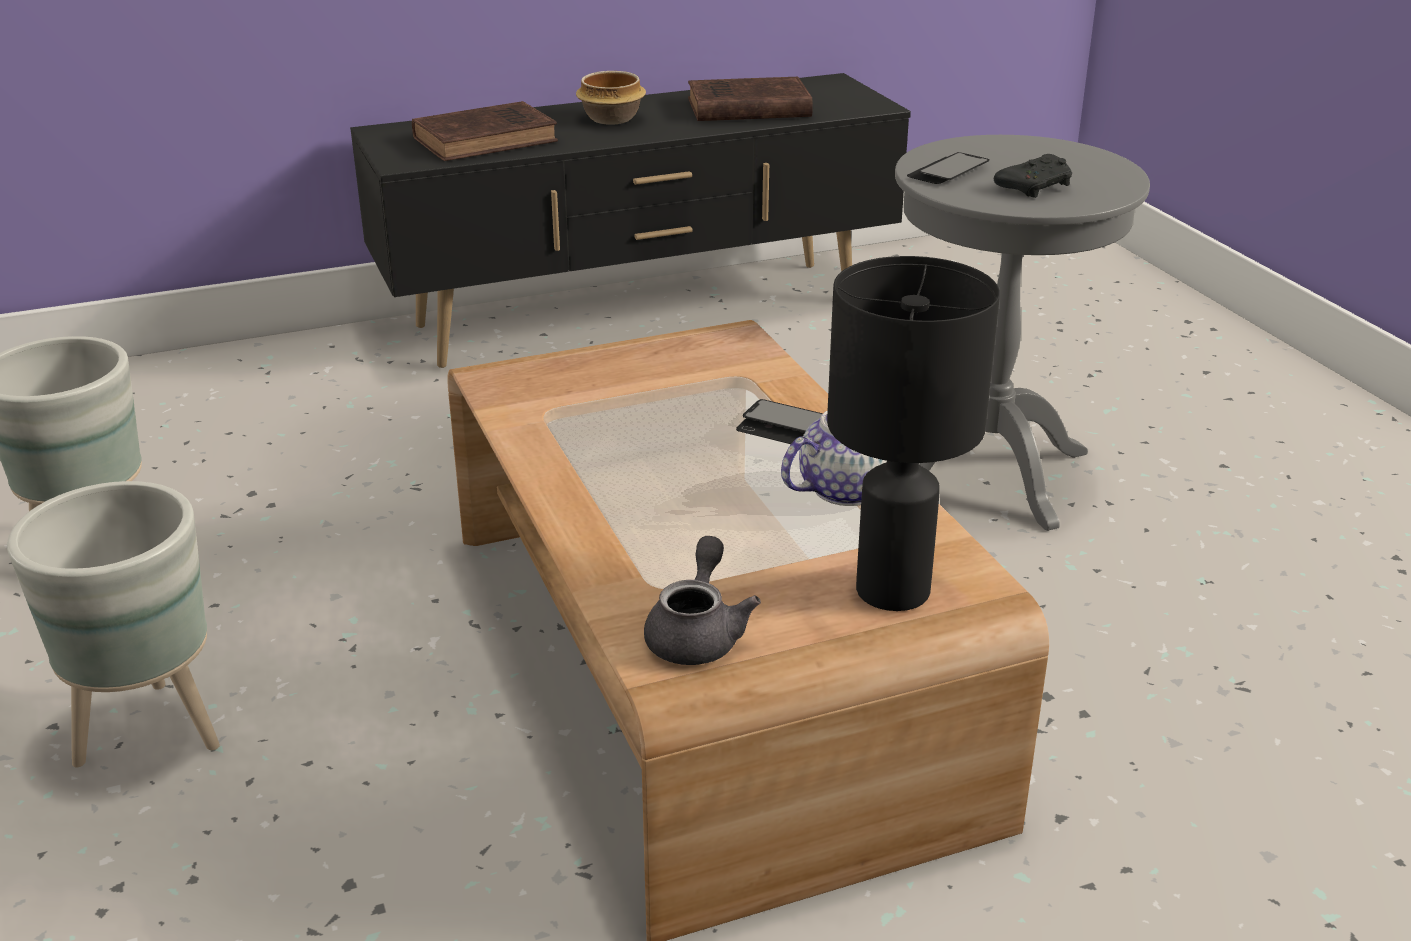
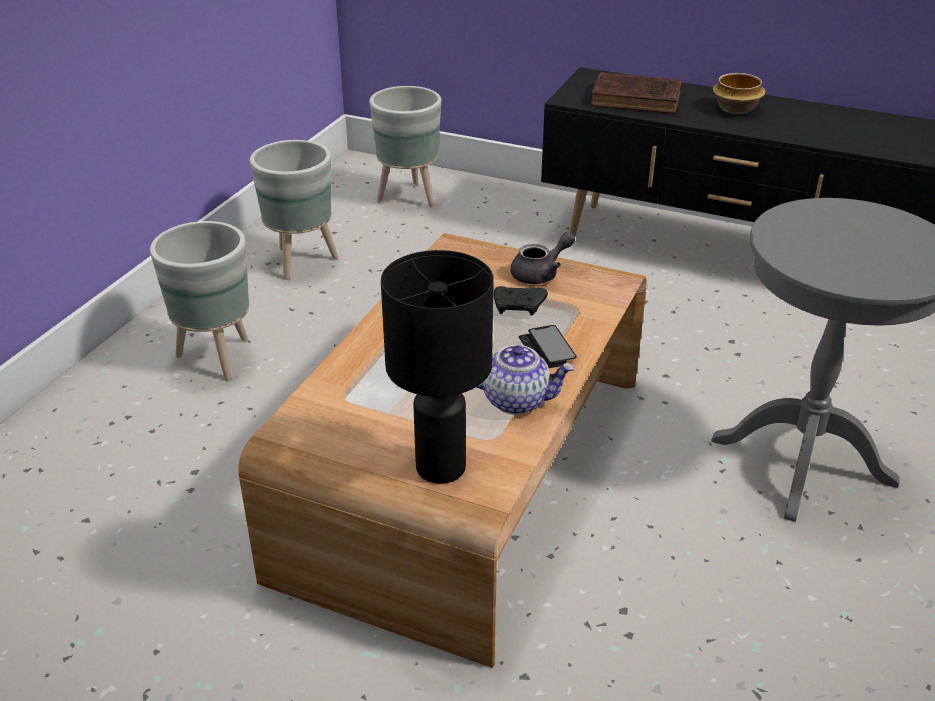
camera: 45 degrees right, 5 degrees up
(146, 407) = (410, 197): none -> grey planter
(698, 634) = (320, 430): grey teapot -> grey teapot (541, 274)
(745, 108) = (839, 129): brown book -> none
(948, 171) = (801, 223): phone -> none
(1035, 187) = (840, 259): black game controller -> black game controller (519, 307)

